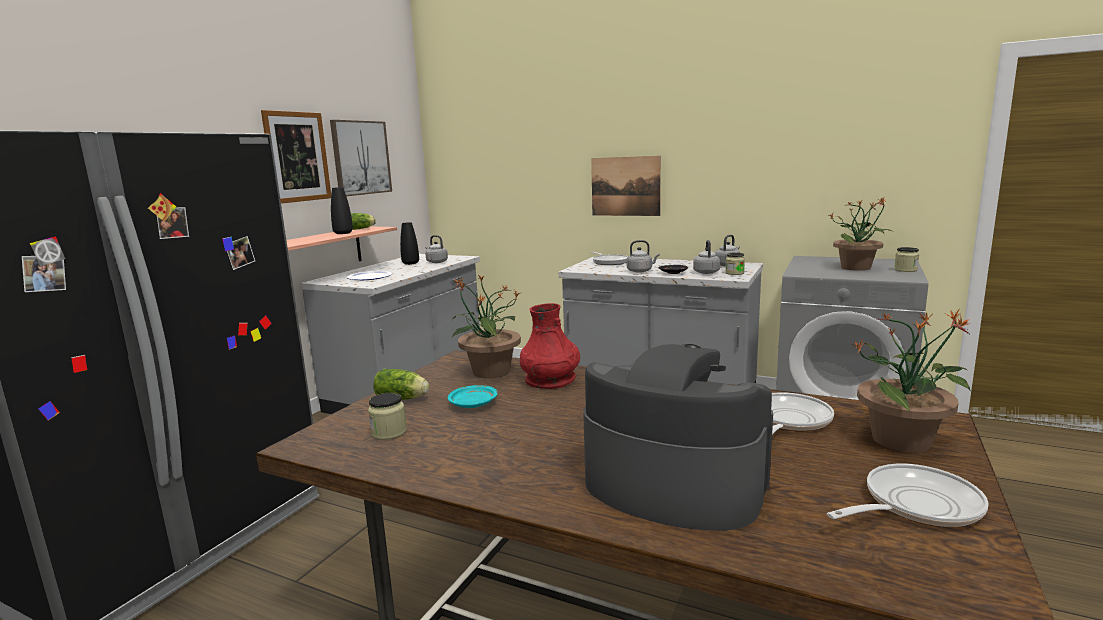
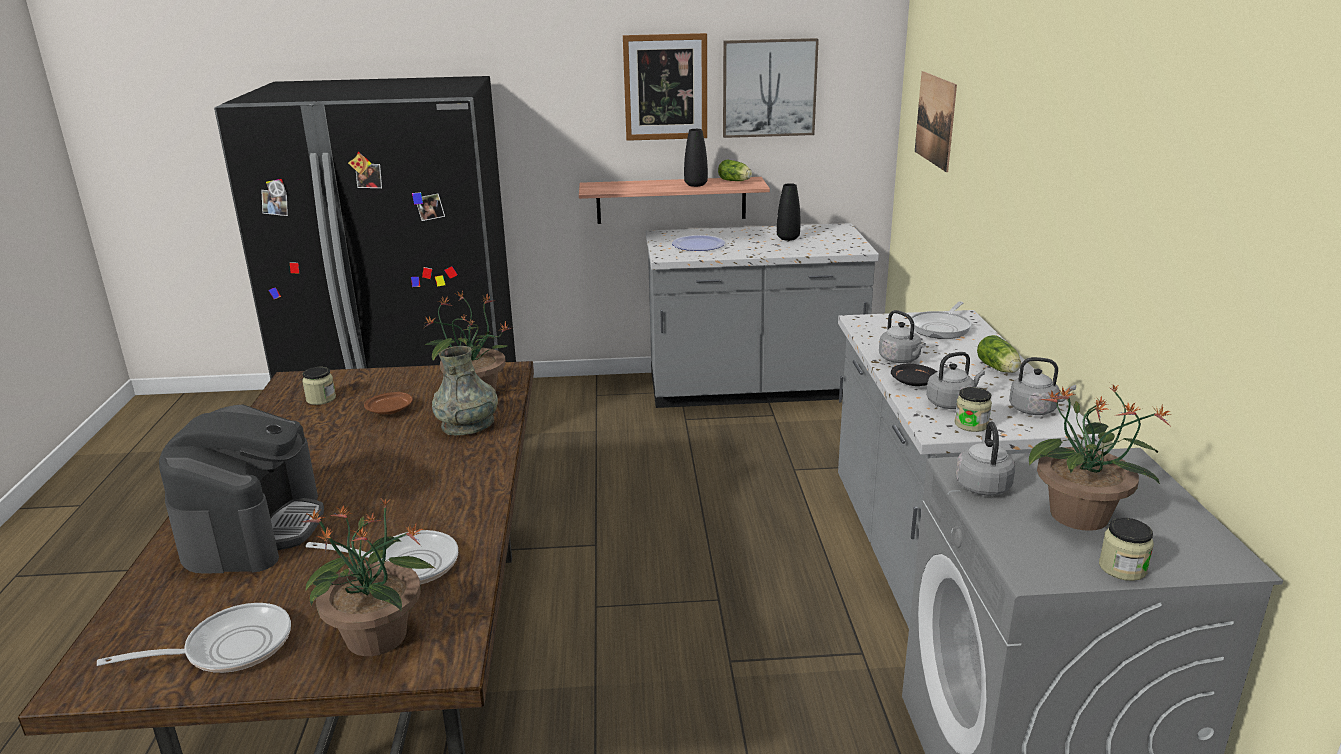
camera: 60 degrees right, 10 degrees up
(403, 399) = (391, 381): lettuce -> lettuce (999, 369)
(436, 262) = (811, 246): grey kettle -> grey kettle (982, 485)
(473, 404) = (390, 410): turquoise plate -> brown plate
(550, 380) = (468, 425): red vase -> grey vase
(625, 186) = (1019, 212): picture -> picture (935, 120)
(915, 505) = (229, 648): frying pan -> frying pan turned 60 degrees counterclockwise

